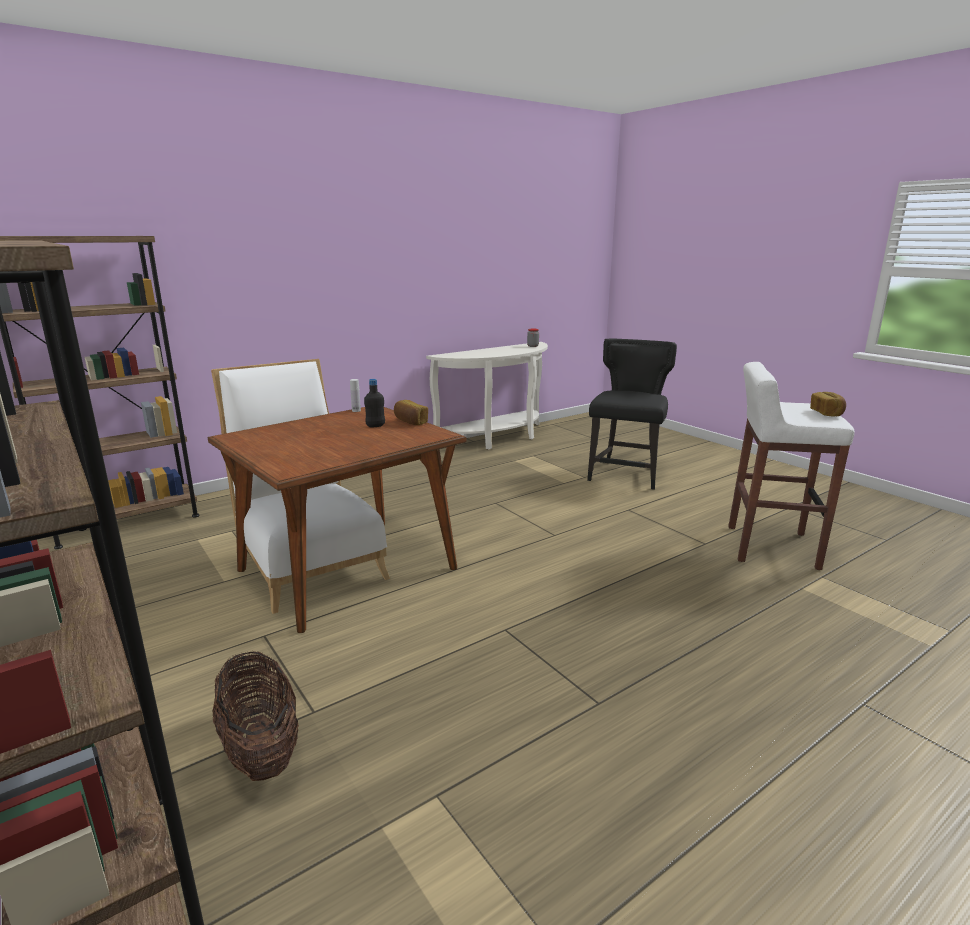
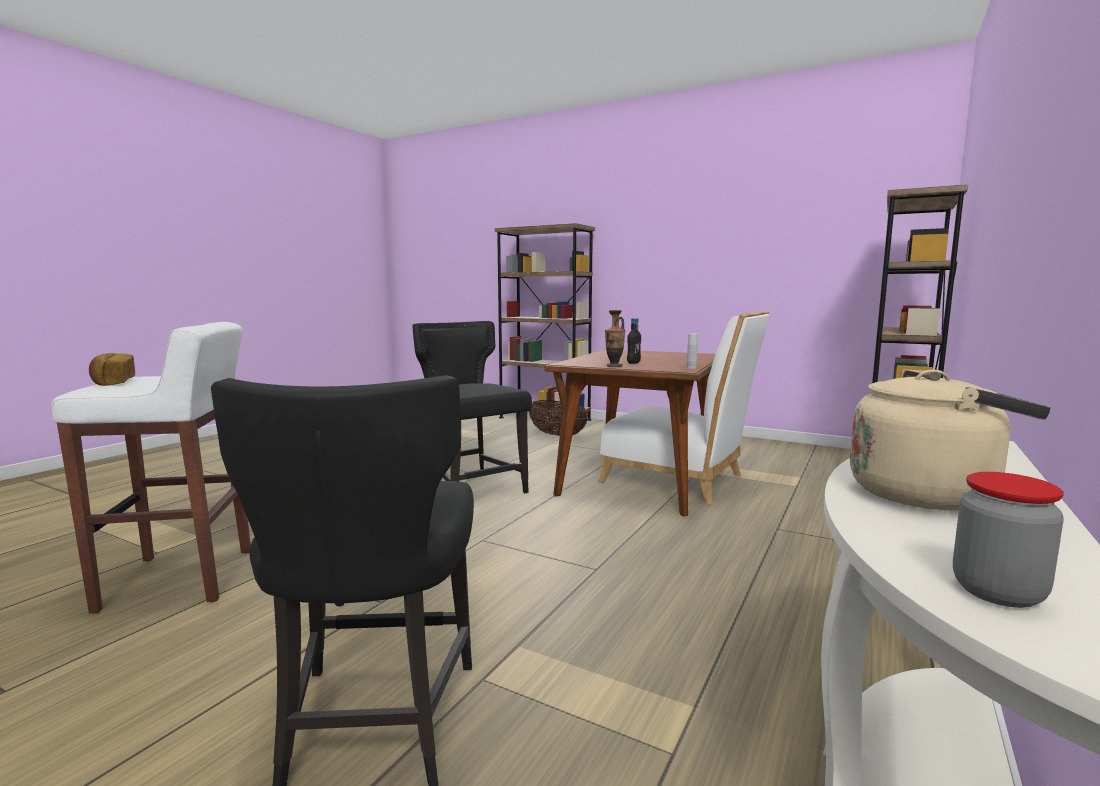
camera: 155 degrees right, 10 degrees down
(410, 422) = (614, 366): bread -> vase
(501, 351) = (928, 495): none -> beige kettle
(532, 599) = (472, 489): none -> black chair

